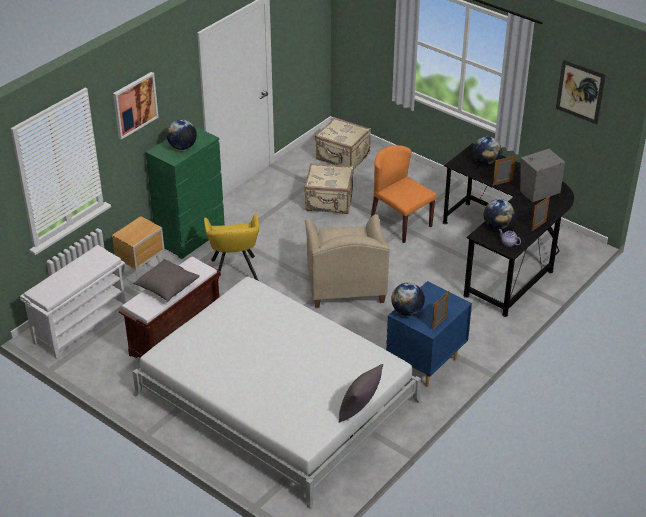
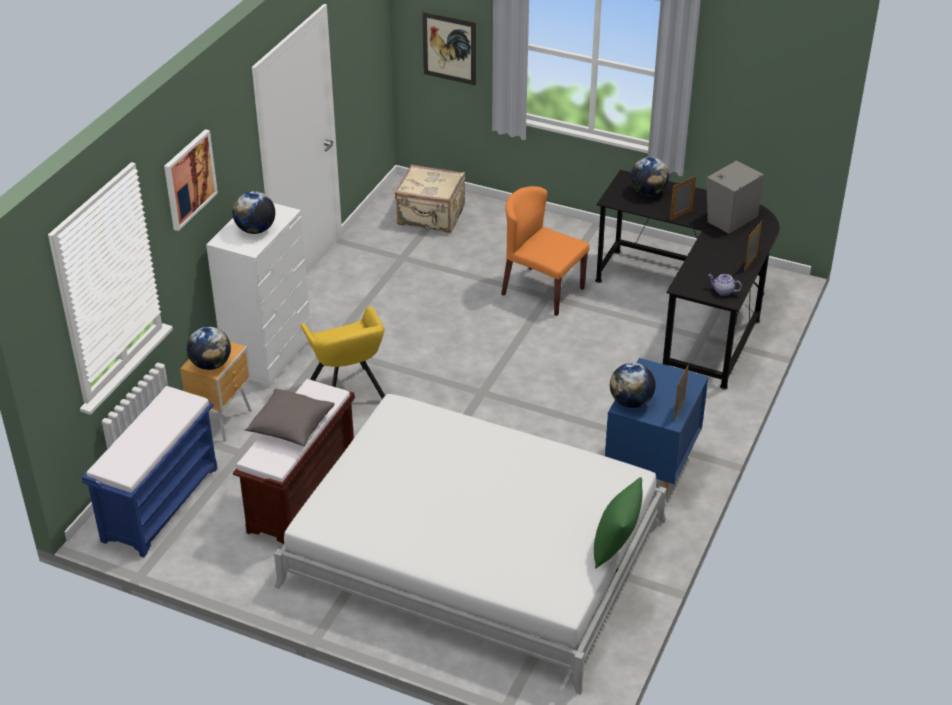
camera: 15 degrees left, 0 degrees up
(81, 325) = (160, 503): white bench -> blue bench
(191, 237) = (268, 355): green dresser -> white dresser
(329, 202) = (438, 278): beige suitcase -> none
(345, 282) = (502, 380): beige armchair -> none
(360, 410) = (616, 546): grey pillow -> green pillow
(497, 226) = (699, 272): globe -> globe (211, 364)
(580, 91) = (766, 80): picture -> picture (449, 48)

